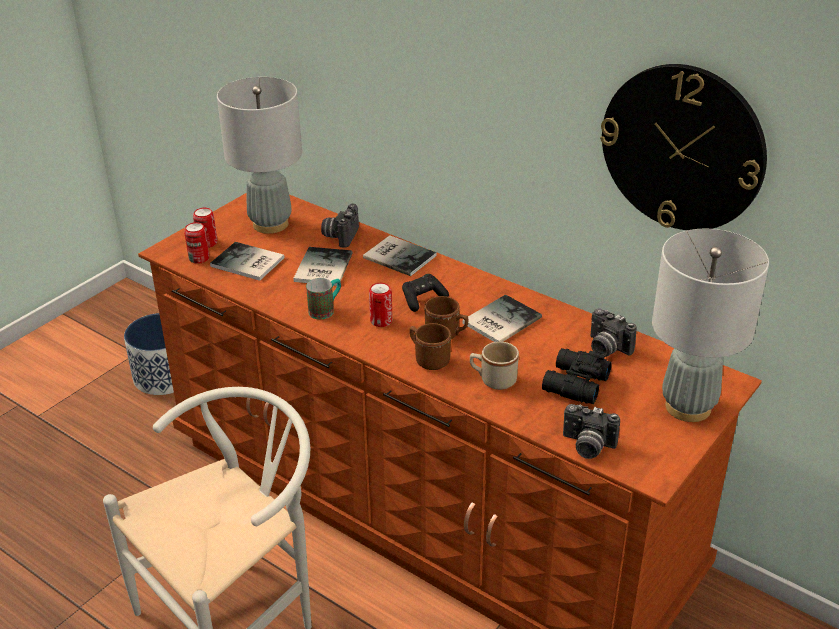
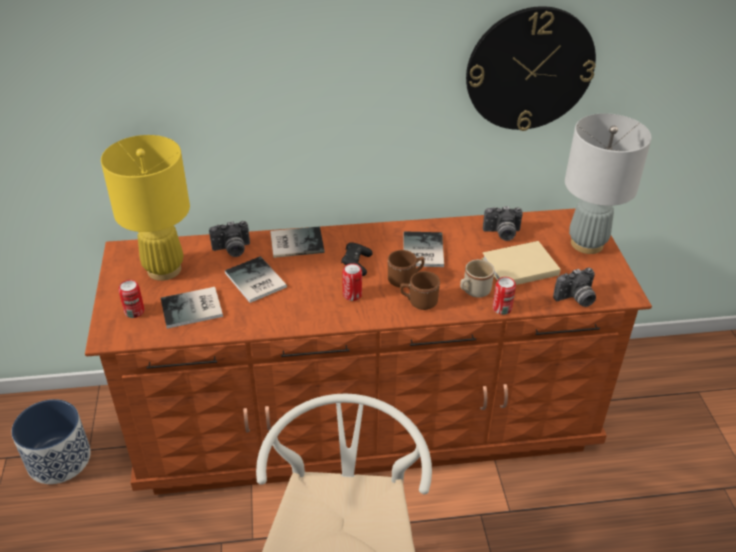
camera: 45 degrees left, 5 degrees up
(199, 258) = (147, 327): can -> can (502, 308)
(270, 224) = (164, 269): grey table lamp -> yellow table lamp
(326, 310) = (304, 309): mug -> none
(340, 236) = (232, 250): camera -> camera turned 75 degrees counterclockwise
(574, 384) = (517, 266): black binoculars -> beige book

